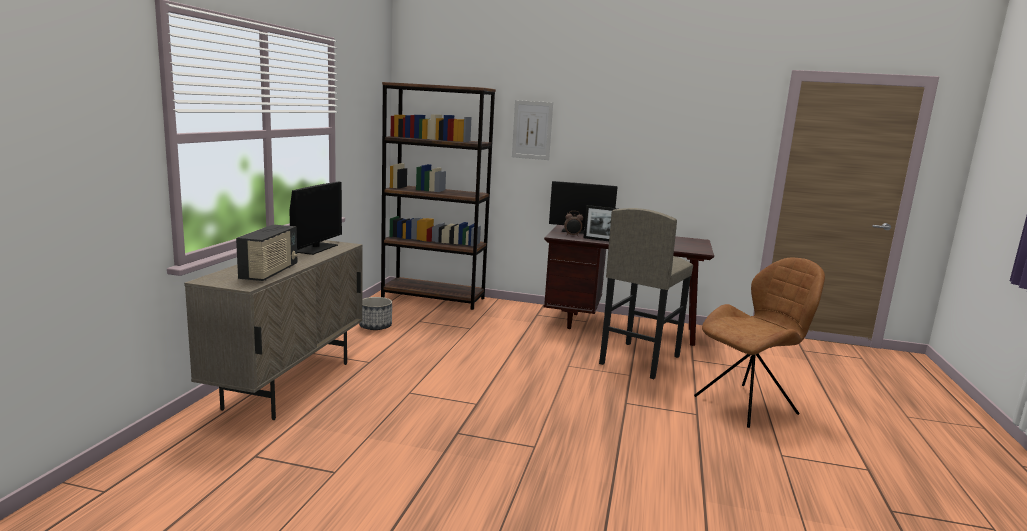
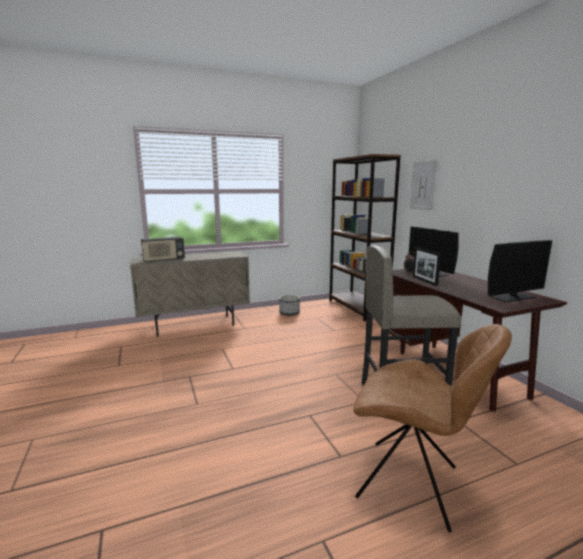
camera: 55 degrees right, 0 degrees up
(316, 248) = (221, 255): monitor -> monitor (512, 297)

